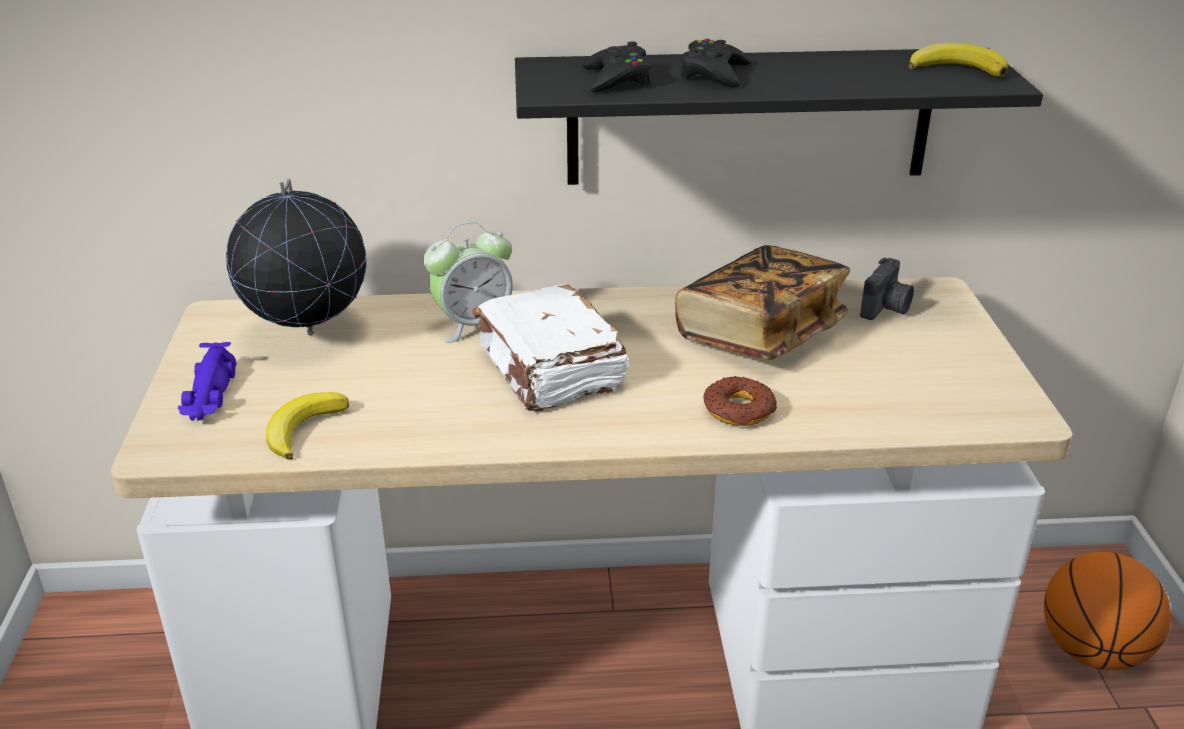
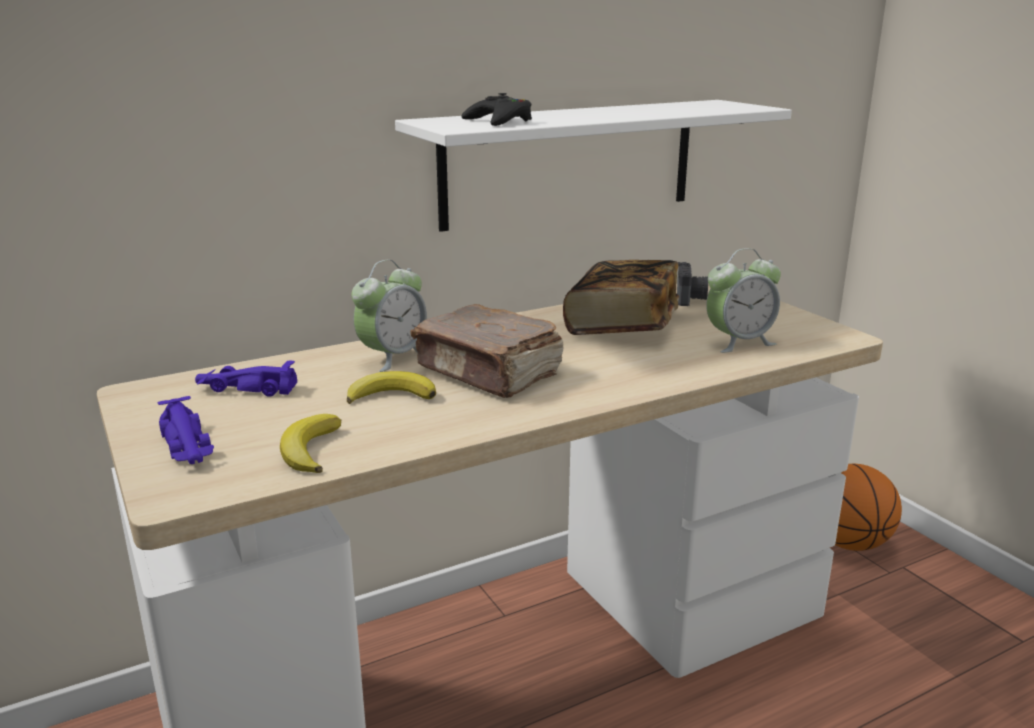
camera: 25 degrees left, 10 degrees down
(308, 335) = (245, 388): globe -> purple toy car
(550, 370) = (489, 372): white book -> brown book
(714, 73) = (565, 115): black game controller -> none
(739, 409) = (659, 367): donut -> none
(749, 117) = (570, 162): black shelf -> white shelf
(875, 394) = (739, 342): none -> alarm clock
(957, 68) = (719, 105): banana -> banana (391, 395)

